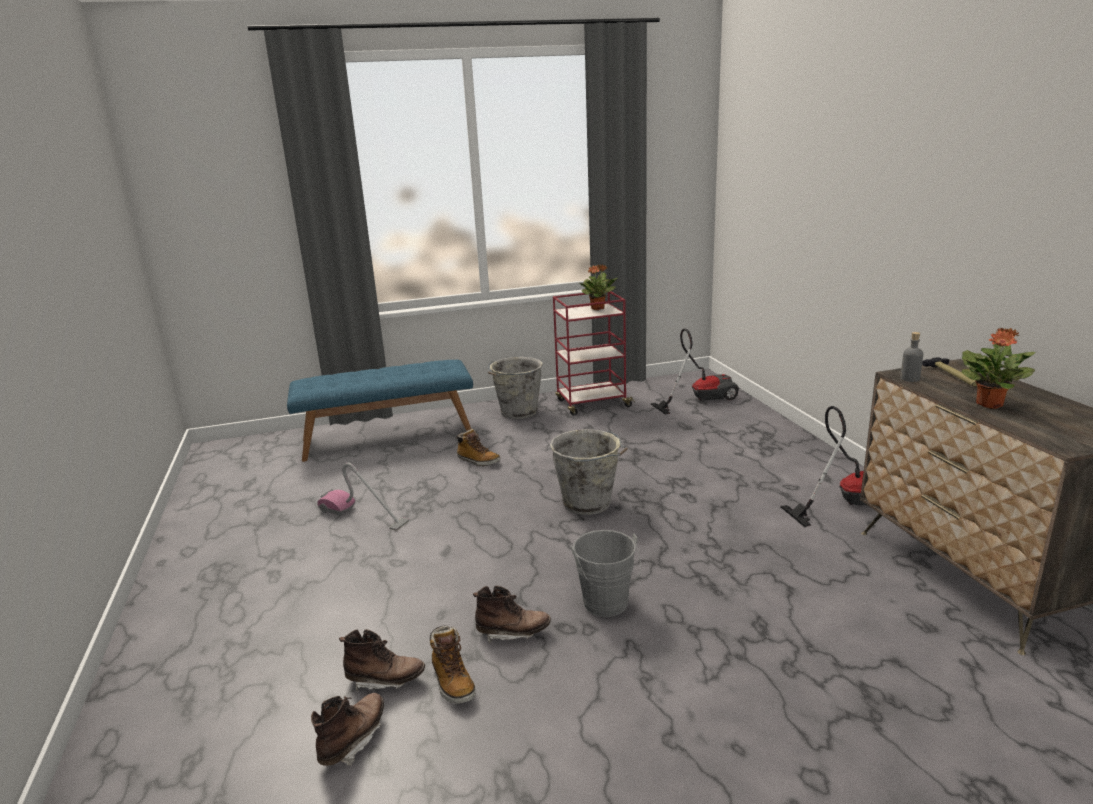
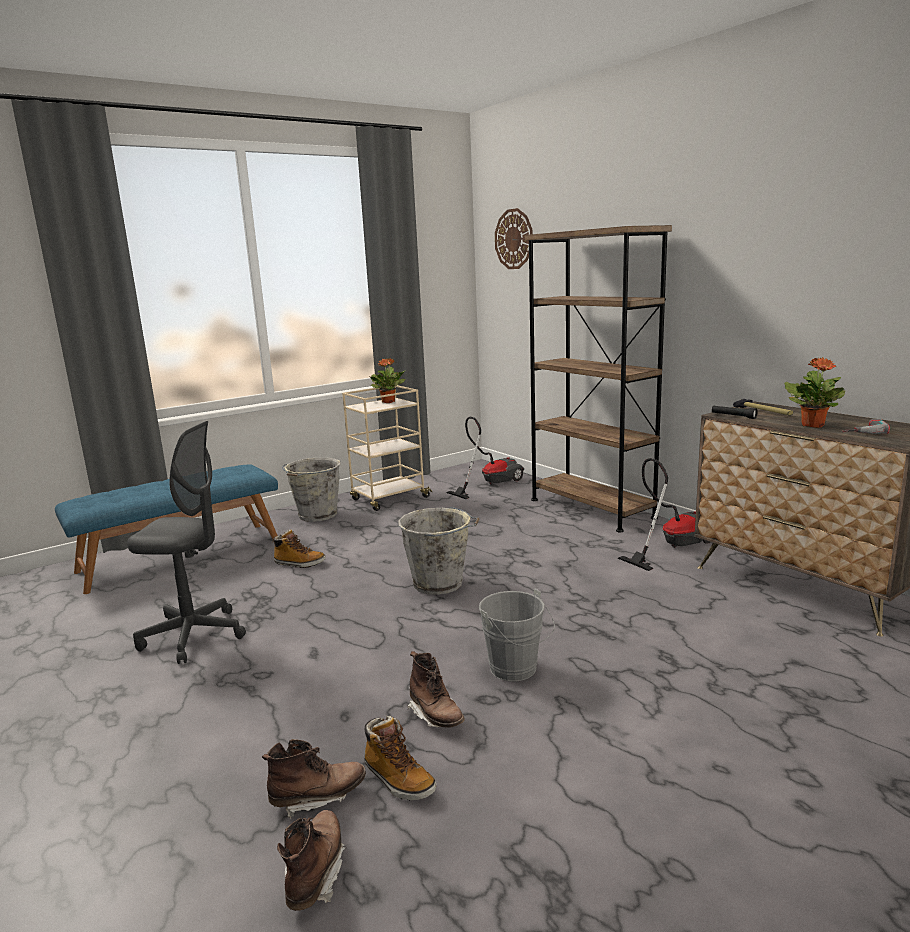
camera: 20 degrees left, 5 degrees down
(363, 515) = (193, 635): vacuum cleaner -> grey office chair
(513, 633) = (436, 716): brown boot -> brown boot turned 75 degrees clockwise
(592, 404) = (389, 499): red cart -> beige cart
(751, 139) = (514, 239): none -> wall clock
(789, 444) = (591, 508): none -> brown bookcase
(909, 379) = (733, 416): grey bottle -> black flashlight
(1040, 420) = (860, 430): none -> power drill

